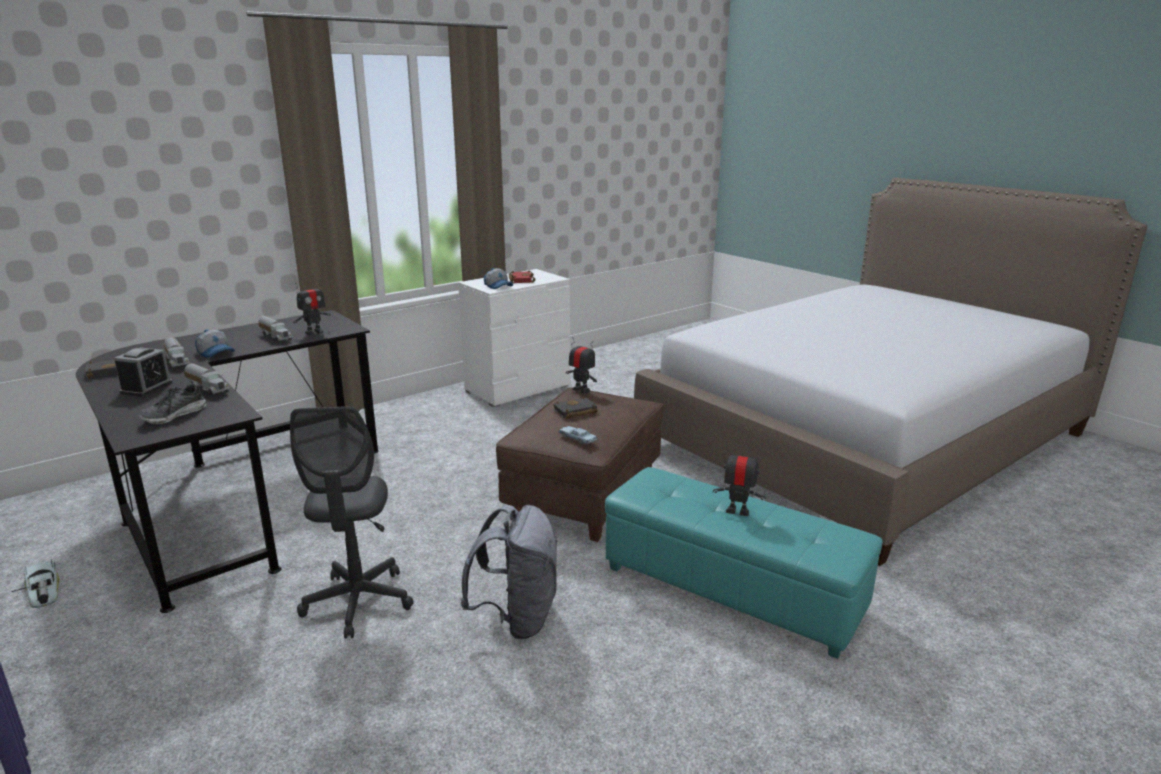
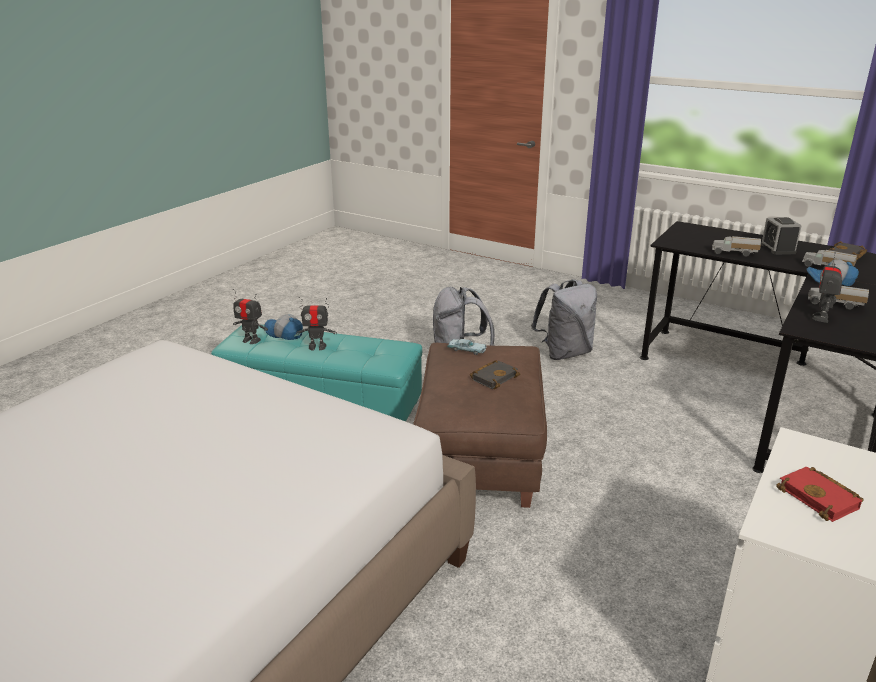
camera: 160 degrees right, 5 degrees up
(41, 589) = (751, 326): toy car -> none
(174, 415) = (703, 238): shoe -> none
(358, 602) = (564, 353): grey office chair -> grey backpack
(499, 286) = (810, 457): cap -> cap (284, 334)
(581, 390) = (516, 414): toy robot -> toy robot (251, 340)

